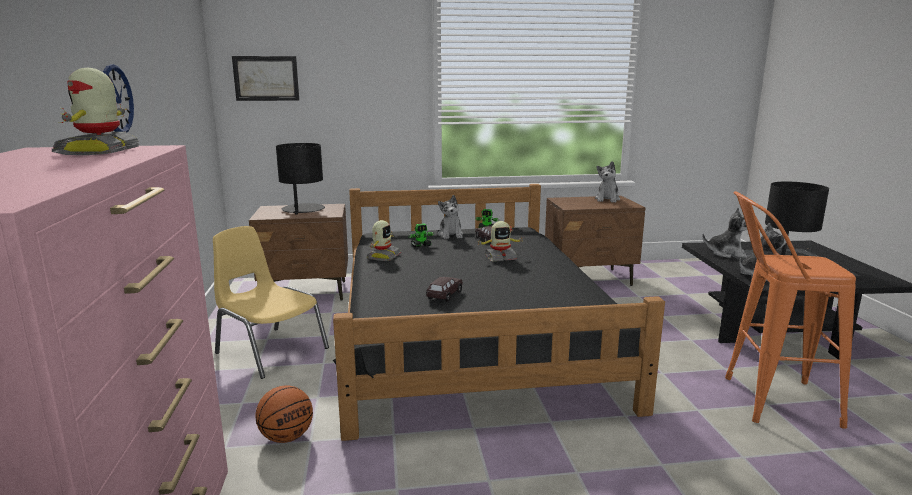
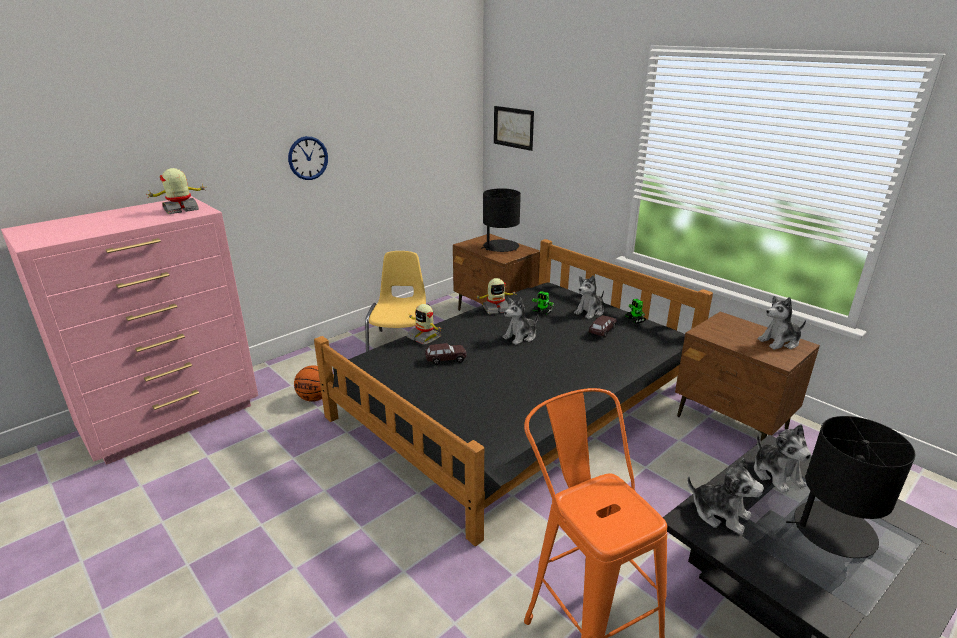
camera: 55 degrees right, 10 degrees up
(451, 262) = (520, 336): none -> plush toy
(500, 257) = (562, 351): toy robot -> toy robot (424, 337)

